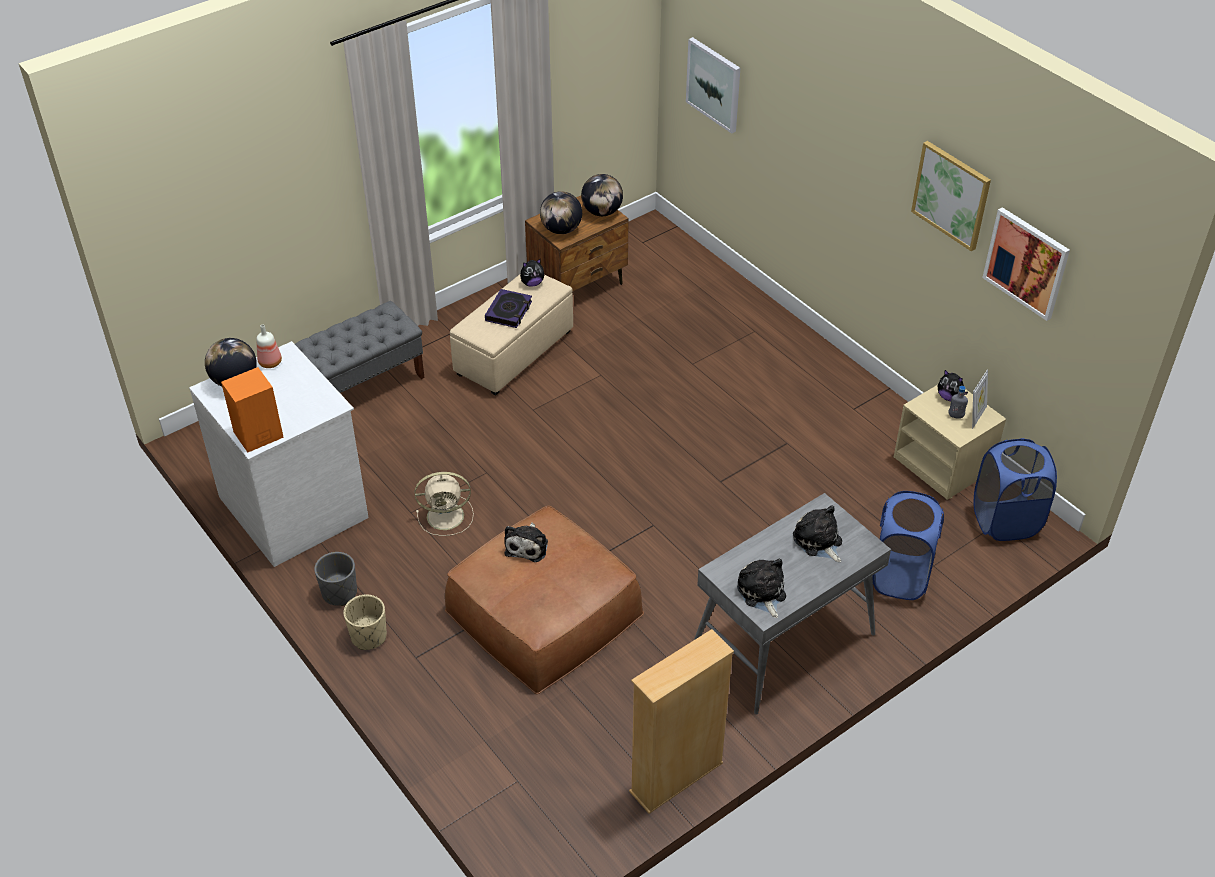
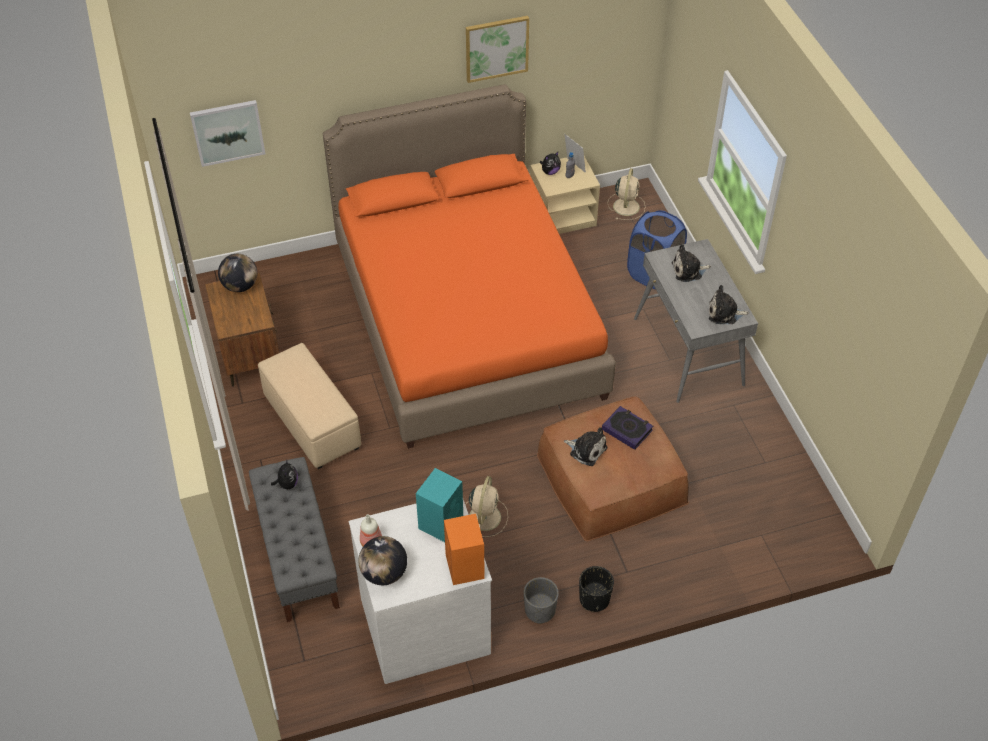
camera: 70 degrees left, 5 degrees up
(309, 404) = (441, 522): none -> turquoise speaker
(369, 636) = (594, 599): beige planter -> black planter
(509, 311) = (313, 390): book -> book (627, 430)
(532, 283) = (284, 365): plush toy -> plush toy (287, 484)
(561, 230) = (248, 318): globe -> none
(676, 778) = (783, 444): beige bookcase -> none
(717, 426) = (467, 320): none -> orange bed
(1005, 521) = (626, 206): blue laundry basket -> beige fan
(1026, 263) = (570, 47): picture -> none

